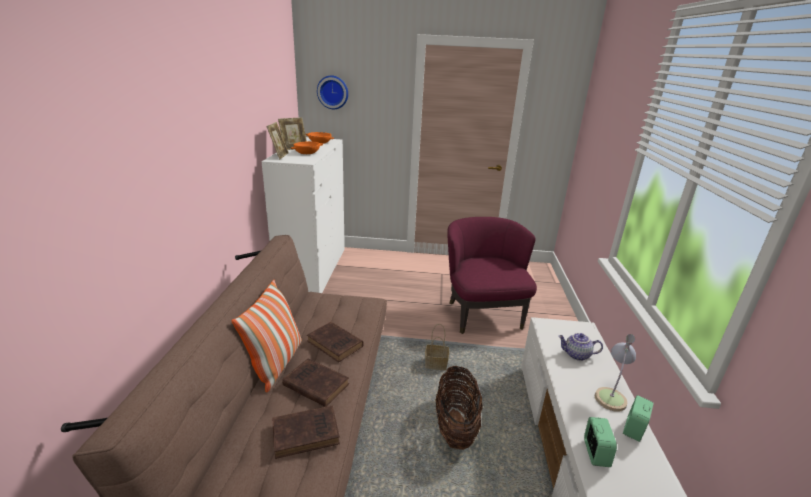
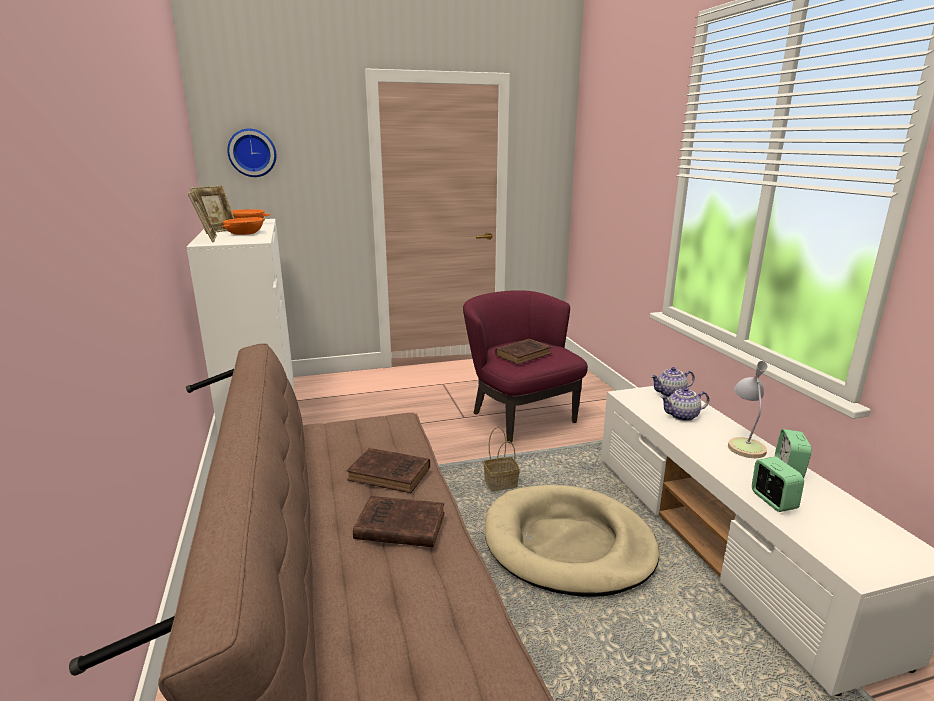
camera: 20 degrees left, 5 degrees down
(276, 363) = (320, 518): pillow -> none
(307, 433) = (432, 584): brown book -> brown book (524, 354)
(455, 426) = (568, 544): basket -> beige dog bed
(582, 332) = (670, 394): none -> teapot

